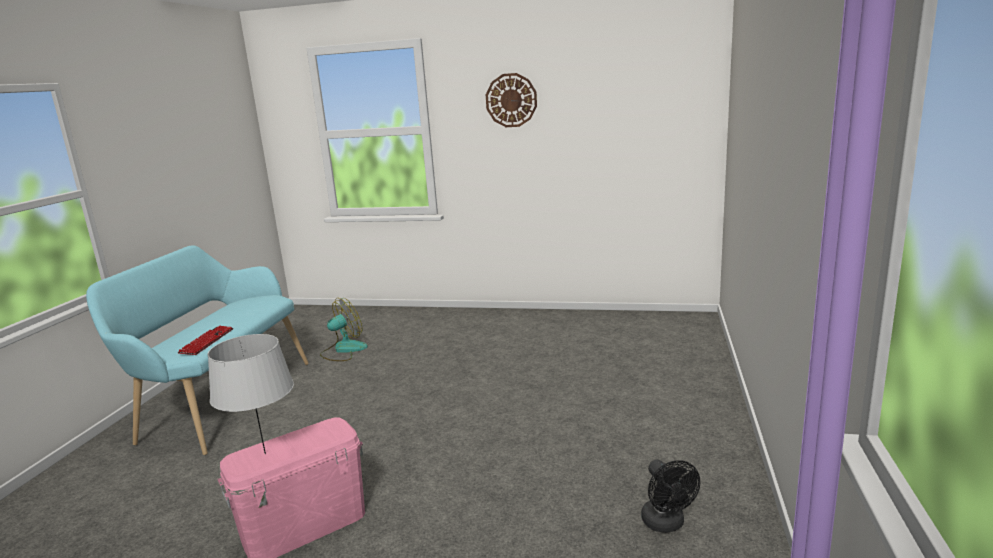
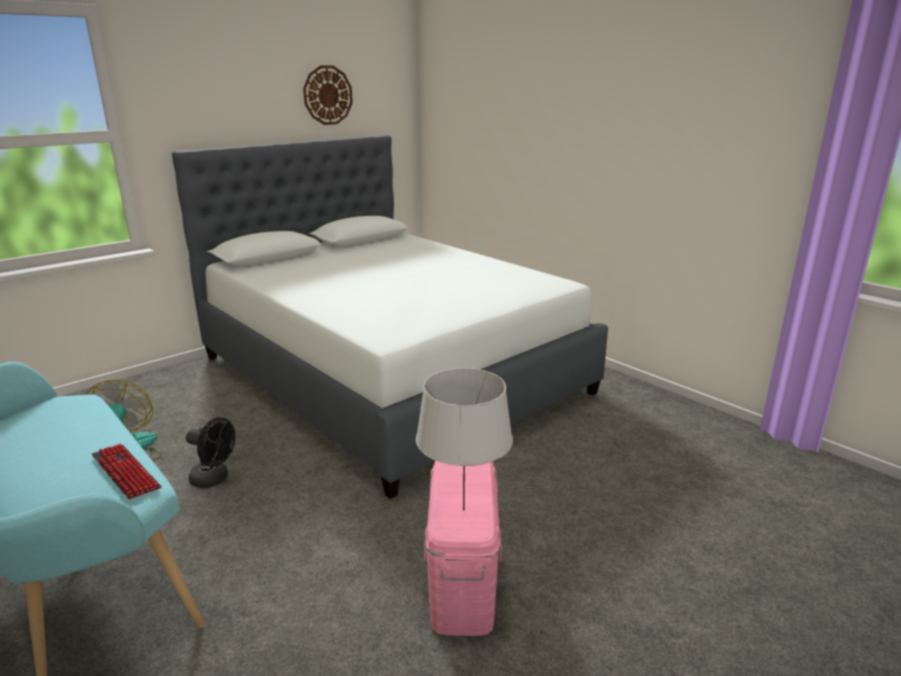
camera: 55 degrees left, 5 degrees up
(511, 100) = (227, 98): wall clock -> wall clock (327, 95)
(552, 368) = (391, 374): none -> white bed
(666, 524) = (639, 422): black fan -> black fan (214, 479)

